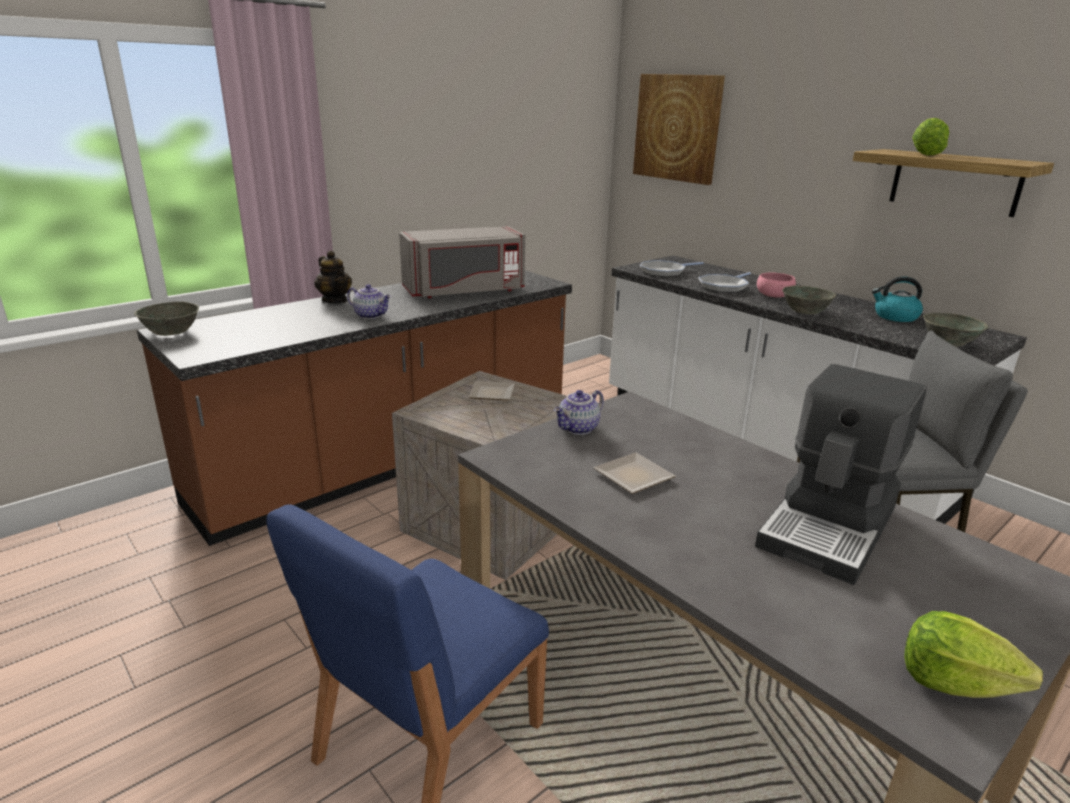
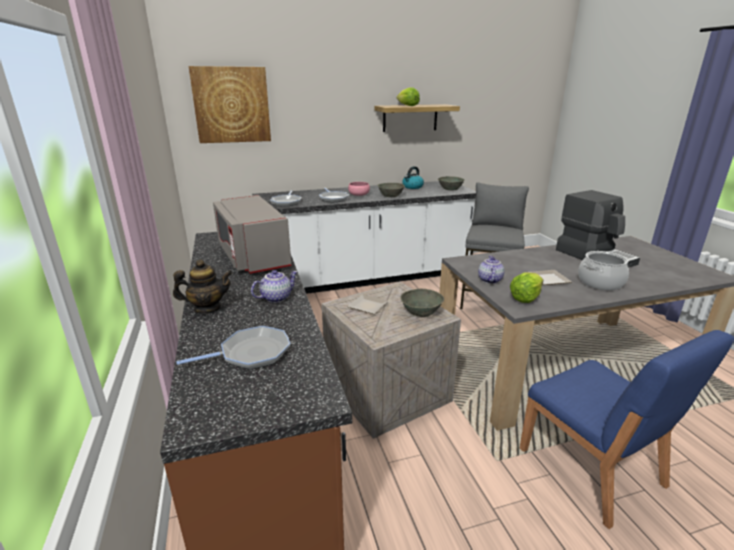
camera: 65 degrees left, 0 degrees up
(172, 331) = (206, 417): grey bowl -> grey bowl (421, 312)
(261, 326) = (251, 353): none -> frying pan
(464, 291) = (253, 256): grey microwave -> grey microwave turned 150 degrees clockwise
(578, 429) = (489, 280): teapot -> teapot turned 150 degrees counterclockwise
(675, 528) = (600, 282): none -> cooking pot
(953, 683) = (692, 268): lettuce -> lettuce (525, 298)

